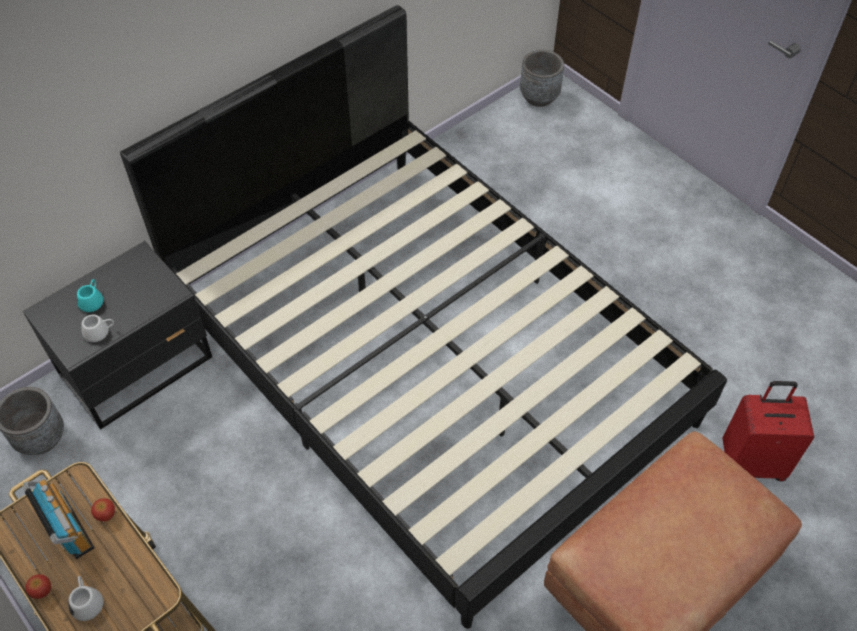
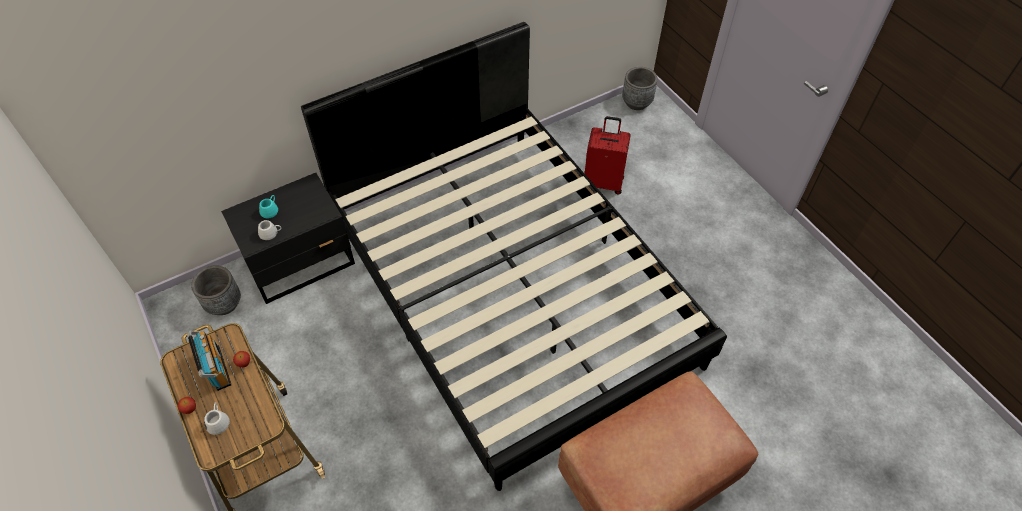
camera: 10 degrees right, 0 degrees up
(752, 462) = (741, 403): red suitcase -> red suitcase (603, 182)

